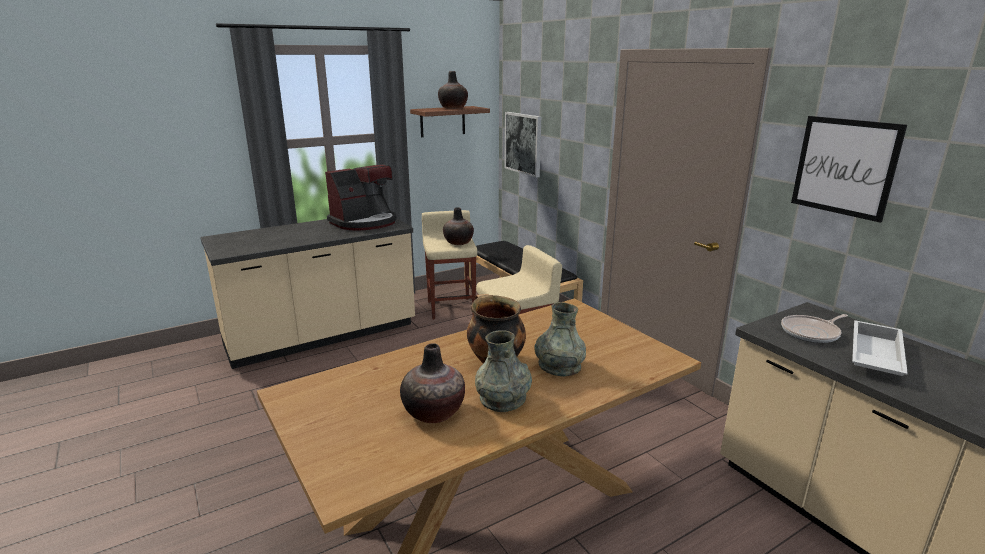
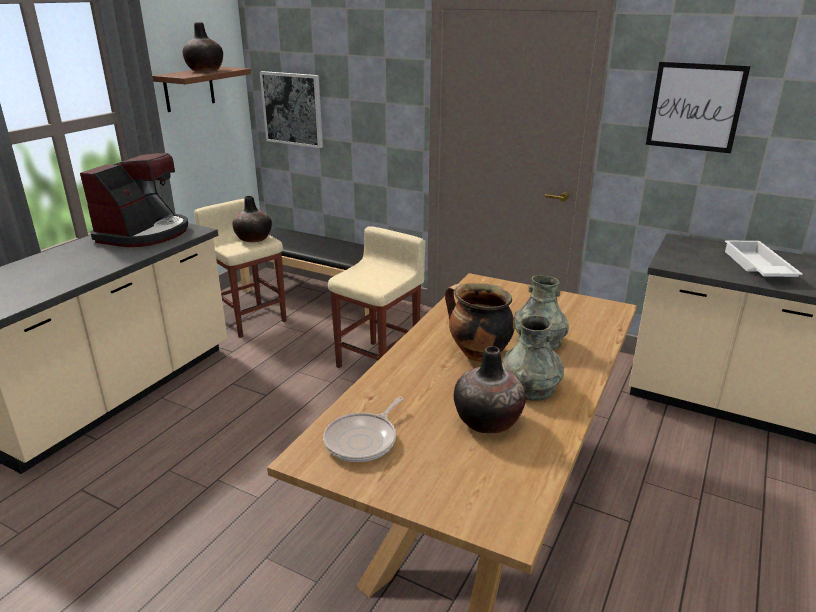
camera: 30 degrees left, 5 degrees up
(812, 333) = (701, 258): frying pan -> frying pan (363, 440)

